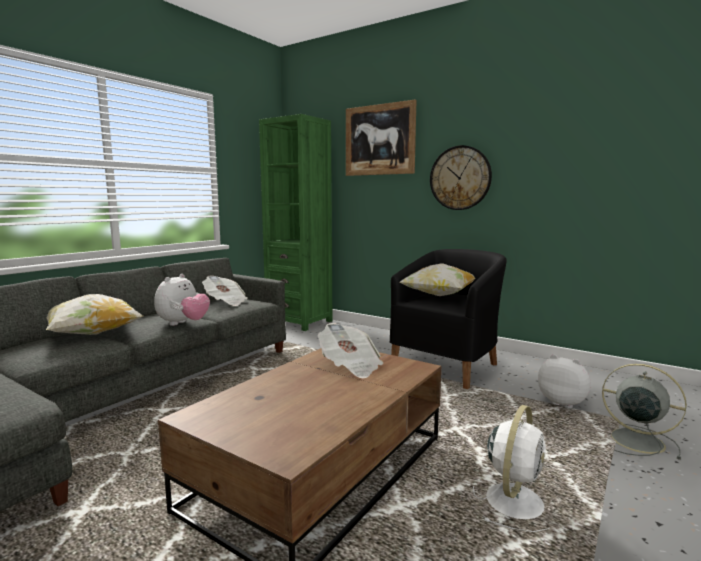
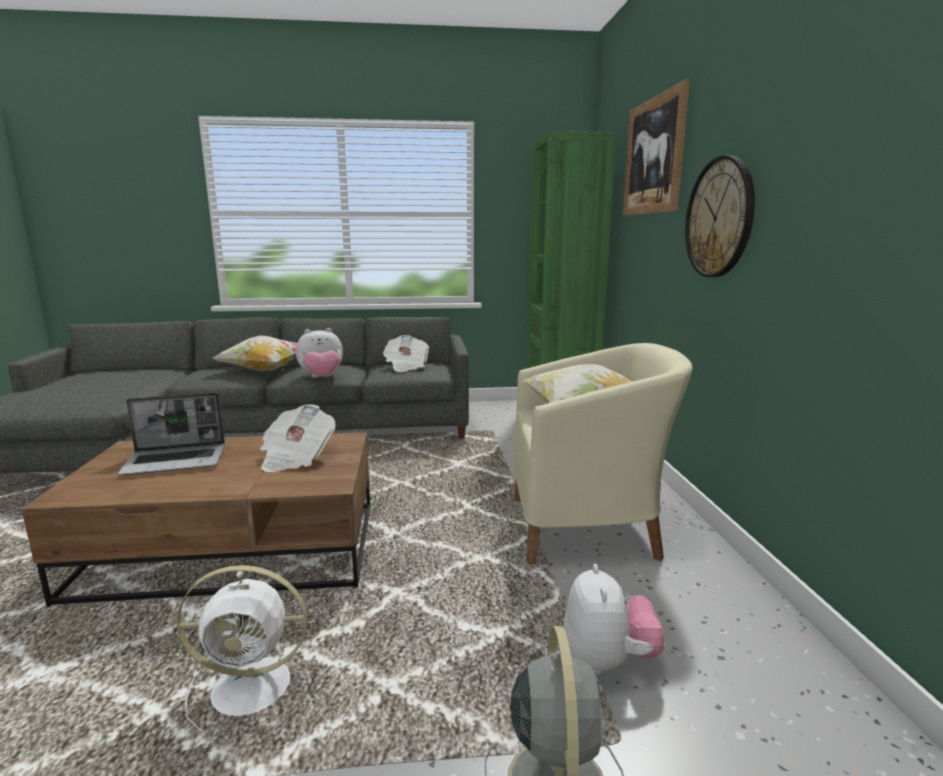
camera: 50 degrees right, 5 degrees up
(280, 402) = (177, 461): none -> laptop
(448, 366) = (587, 528): black armchair -> beige armchair

